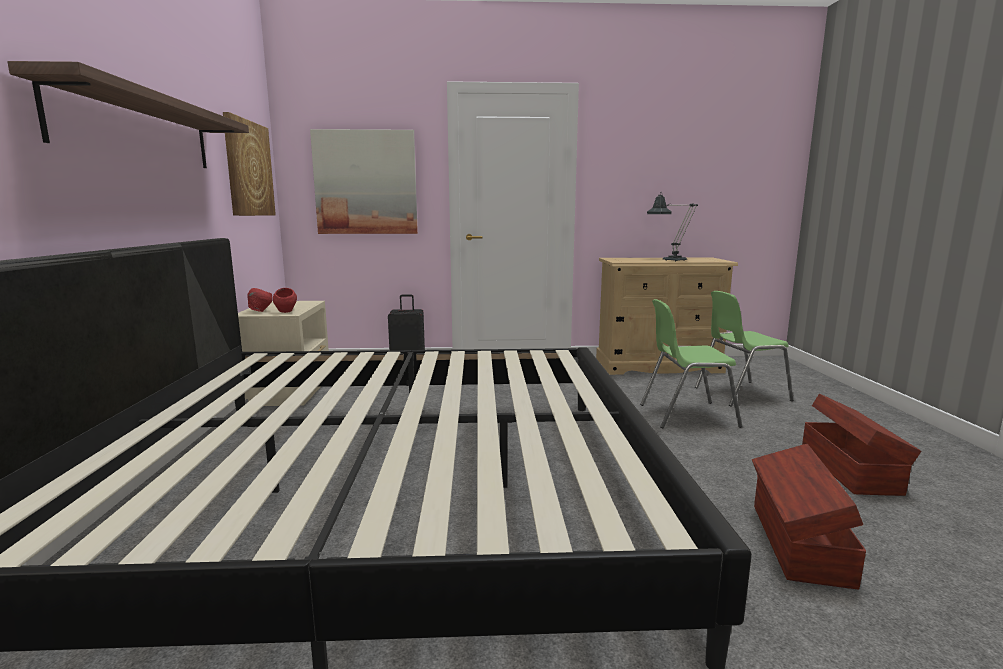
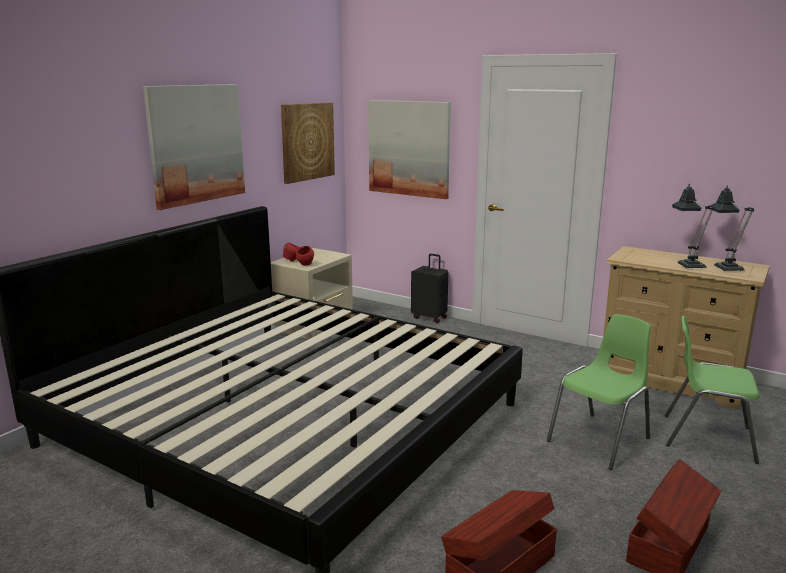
camera: 35 degrees right, 5 degrees up
(138, 130) = (196, 144): shelf -> picture
(686, 415) = (601, 440): green chair -> green chair turned 105 degrees clockwise
(694, 259) = (725, 267): none -> table lamp

